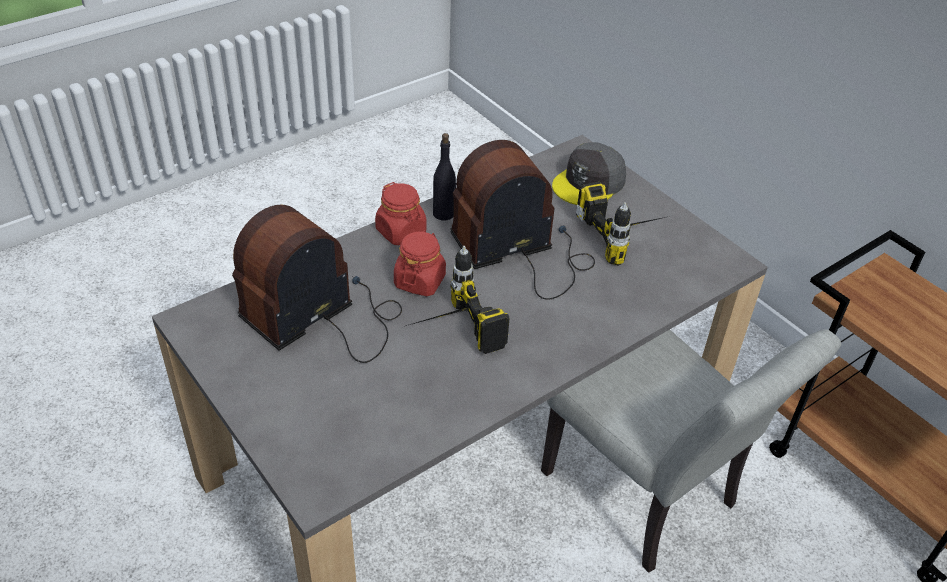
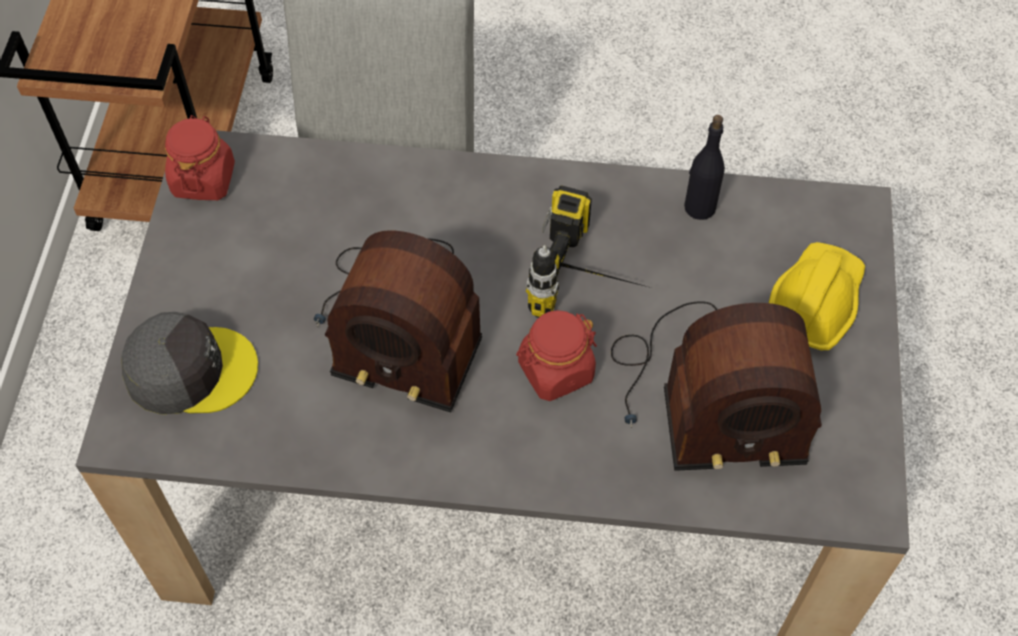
camera: 135 degrees left, 15 degrees up
(300, 408) = (814, 303): none -> yellow hard hat
(401, 232) = (504, 464): red jar -> red jar (203, 179)
(444, 214) = (422, 455): black bottle -> black bottle (699, 207)
(627, 237) = (260, 262): power drill -> none

